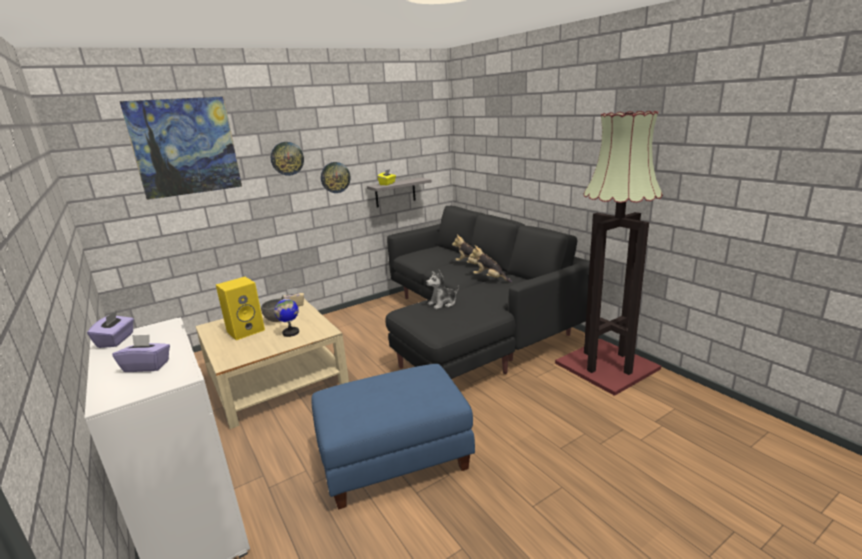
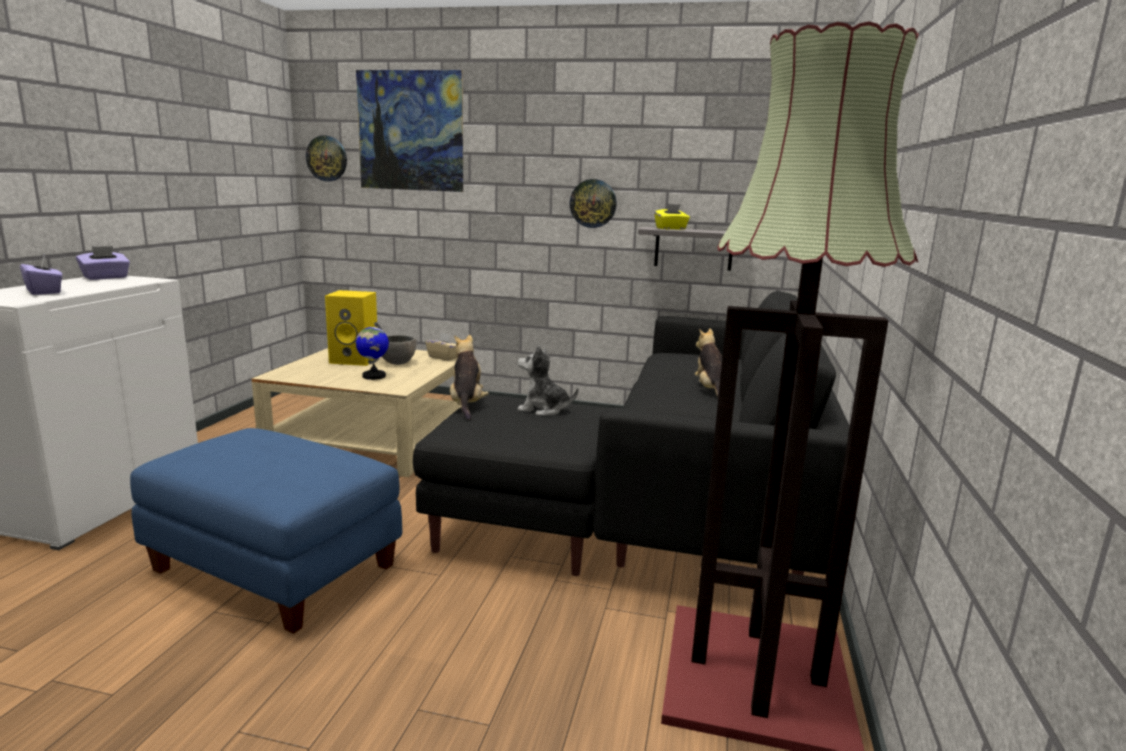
camera: 45 degrees right, 5 degrees down
(287, 158) = (527, 163): wall clock -> wall clock (327, 158)
(490, 279) = (685, 413): plush toy -> plush toy (467, 404)

